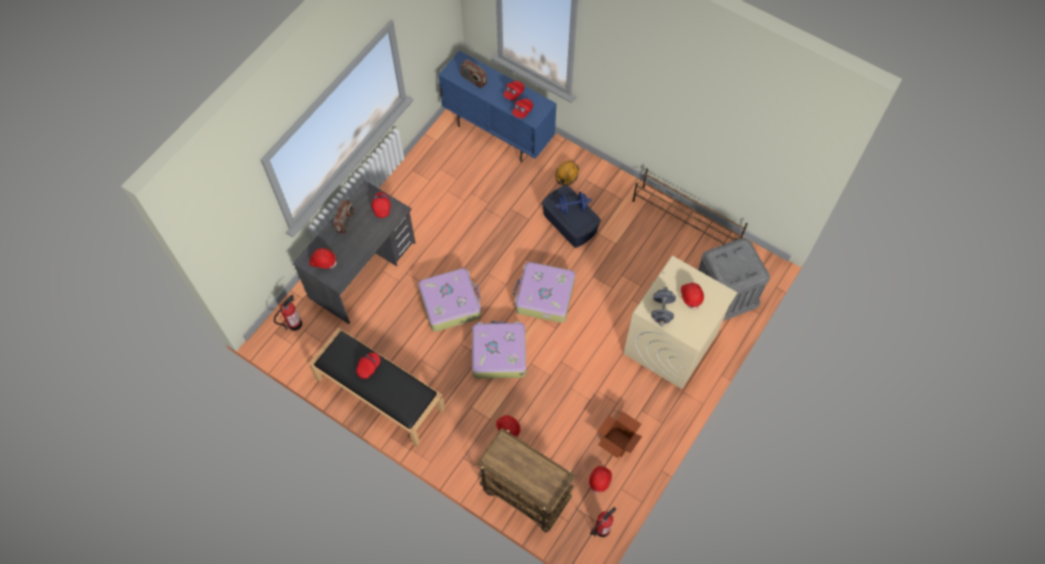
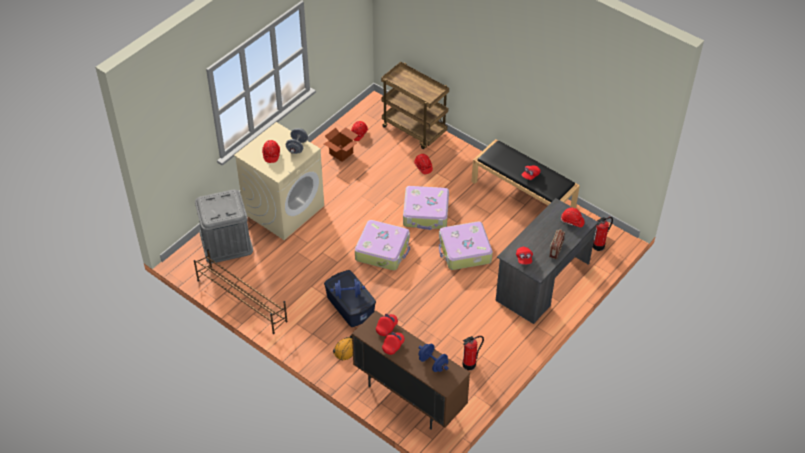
camera: 175 degrees left, 15 degrees down
(474, 80) = (433, 363): radio -> blue dumbbell
(498, 133) = (409, 397): blue cabinet -> brown cabinet
(602, 529) = (362, 109): fire extinguisher -> fire extinguisher (469, 364)

